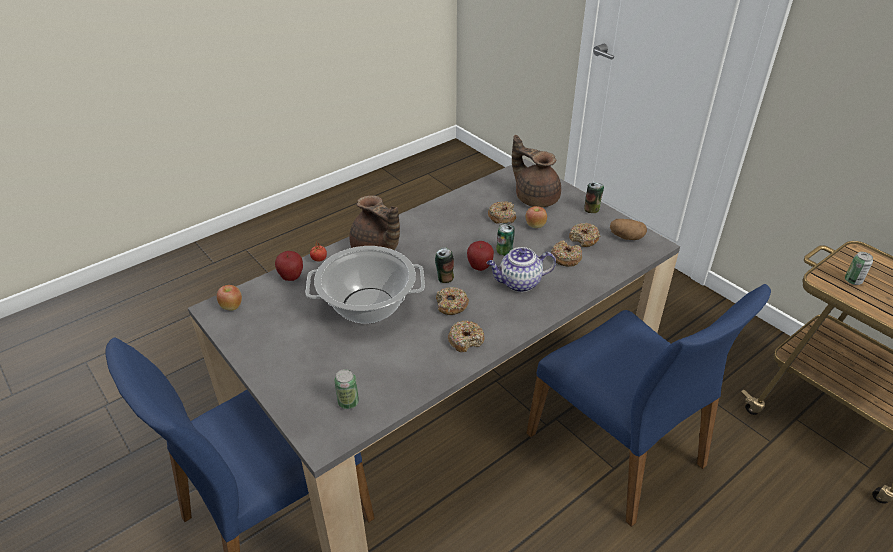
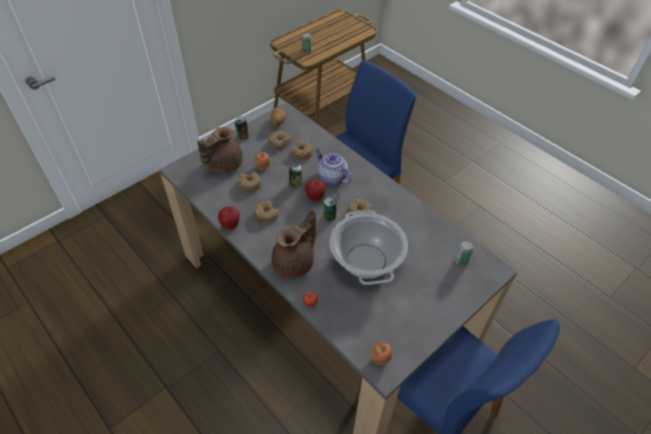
camera: 95 degrees left, 10 degrees up
(291, 277) = (337, 319): apple -> apple (230, 225)
(466, 340) = (393, 204): donut -> donut (266, 214)
(519, 283) = (331, 177): teapot -> teapot turned 150 degrees clockwise

